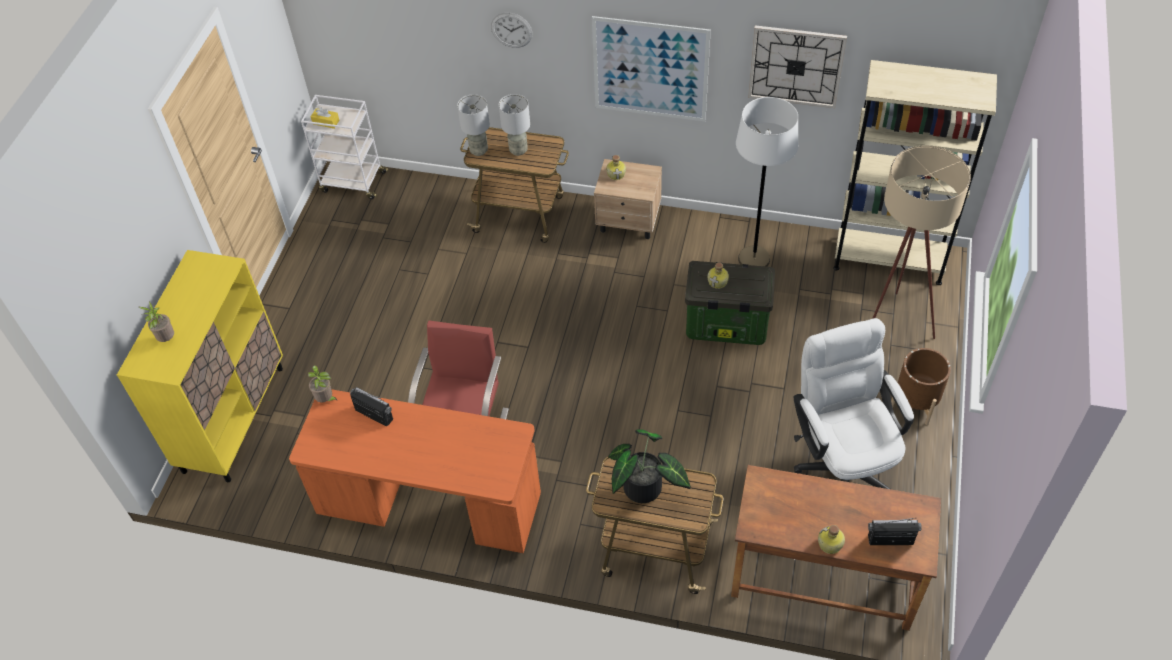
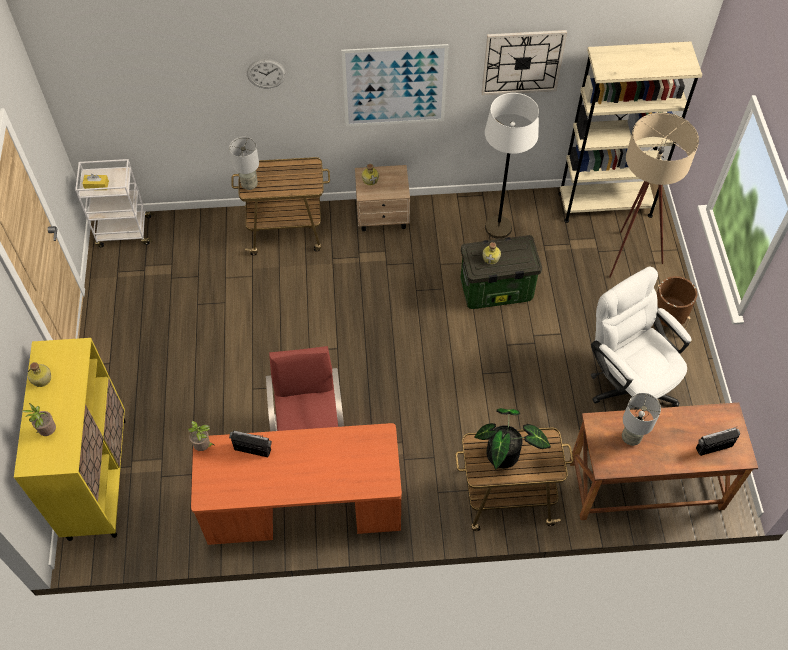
camera: 20 degrees left, 5 degrees up
(518, 150) = (284, 177): grey table lamp -> grey table lamp (631, 438)
(830, 544) = (670, 463): bottle -> bottle (41, 379)

